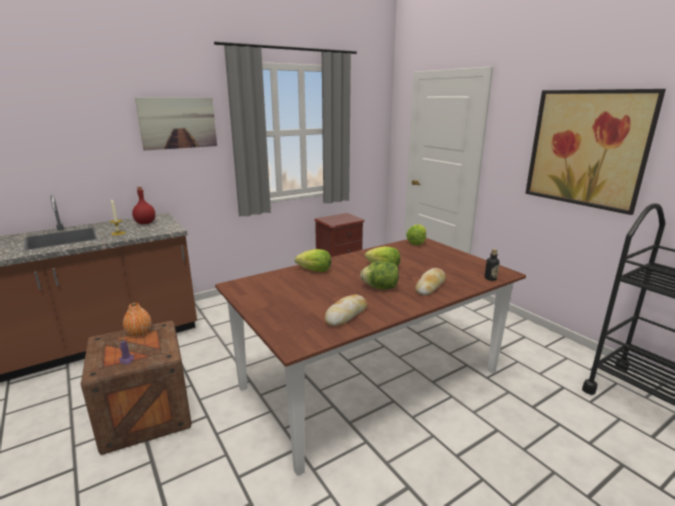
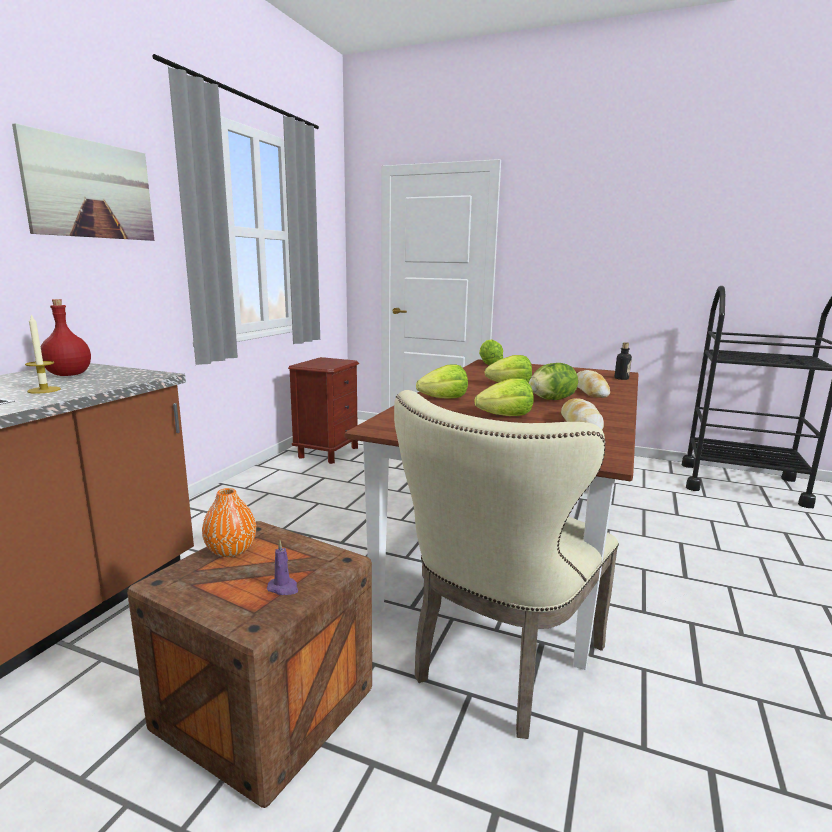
camera: 35 degrees left, 5 degrees down
(258, 449) = (500, 666): none -> beige chair
(317, 295) = (506, 416): none -> lettuce
(587, 148) = (624, 245): picture -> none

